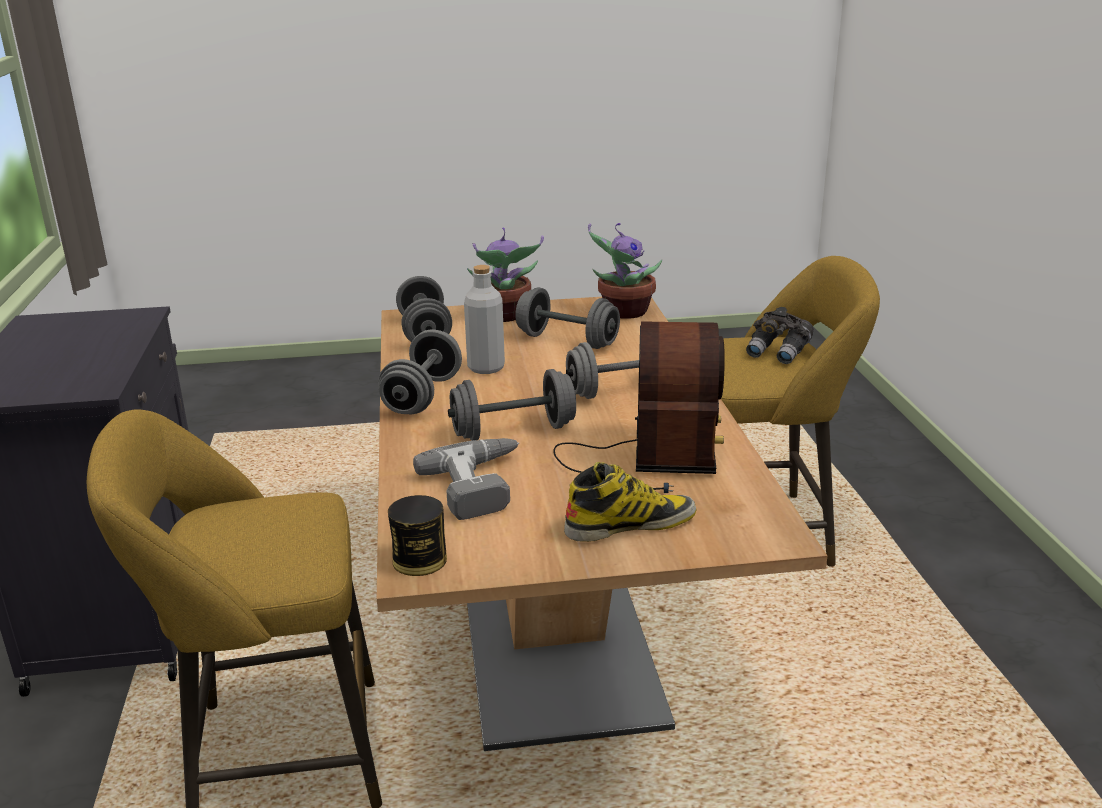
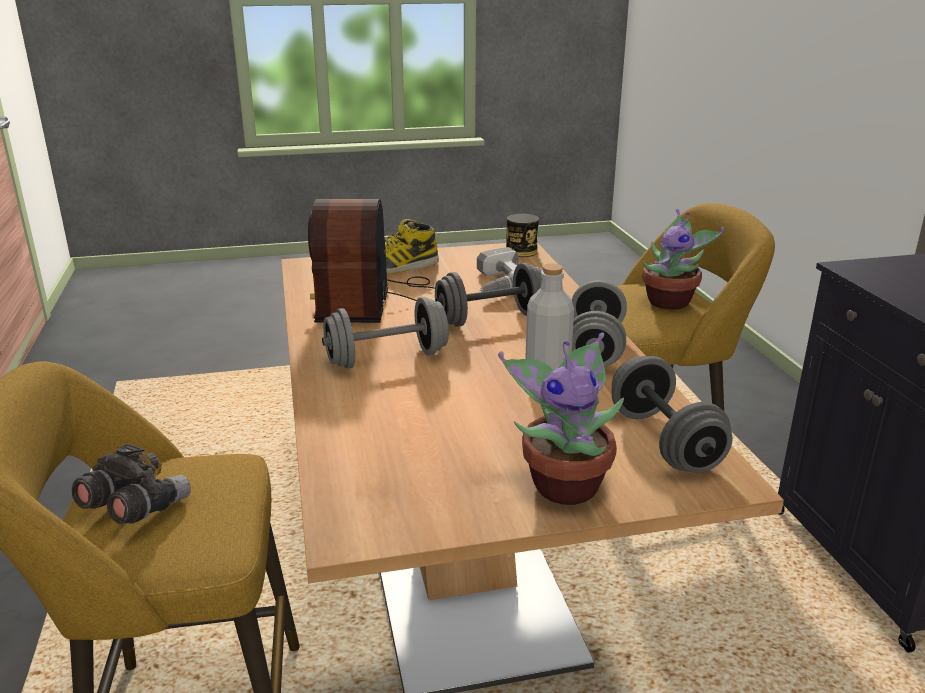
camera: 175 degrees right, 0 degrees up
(567, 341) = (455, 430): grey dumbbell -> none
(623, 312) = (367, 498): potted plant -> potted plant (671, 302)

